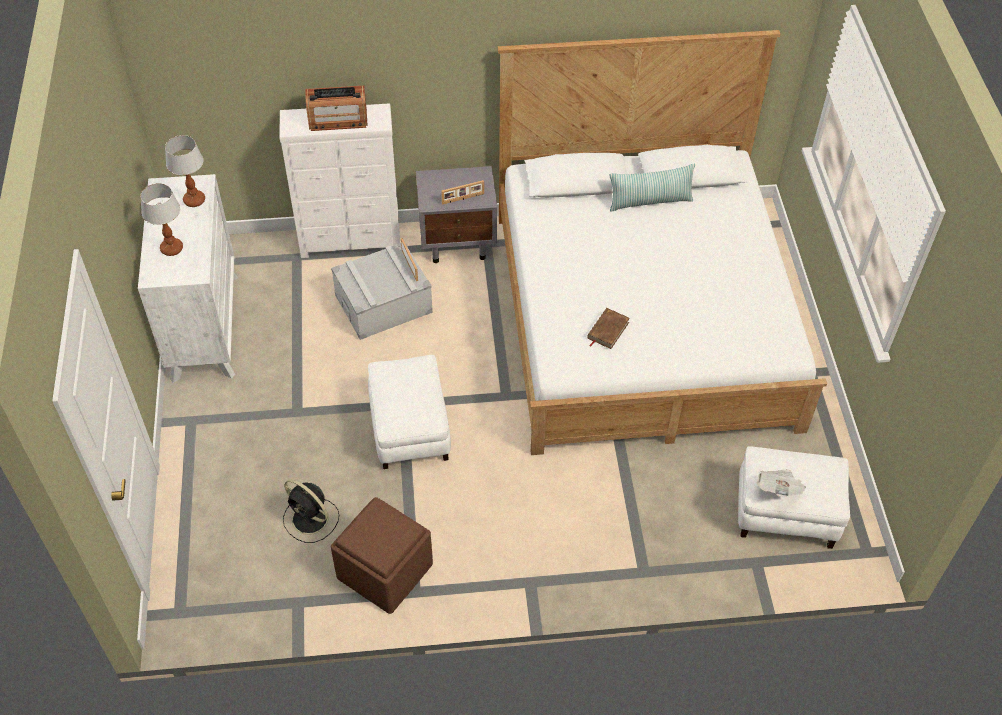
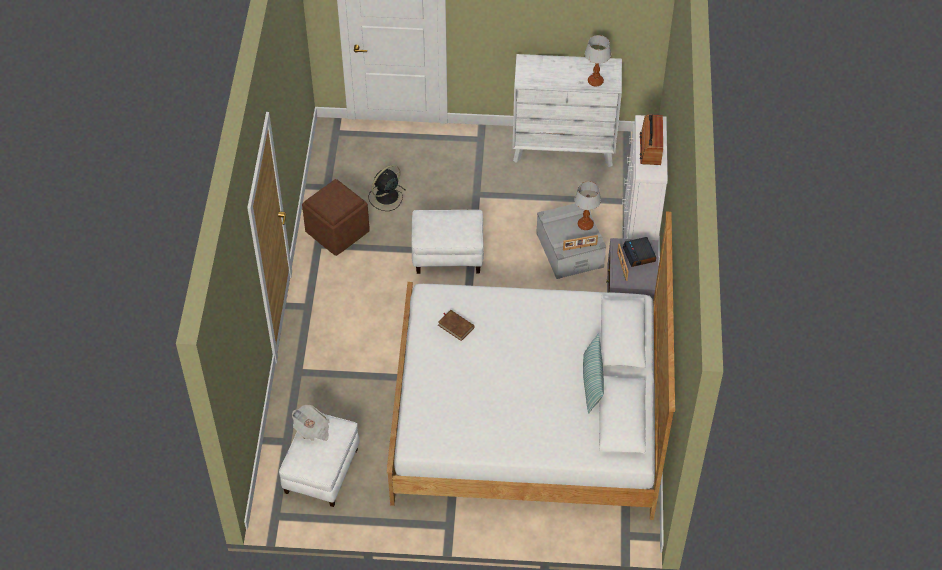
camera: 100 degrees right, 0 degrees up
(171, 249) = (549, 70): table lamp -> table lamp (585, 224)
(442, 185) = (639, 255): none -> alarm clock

